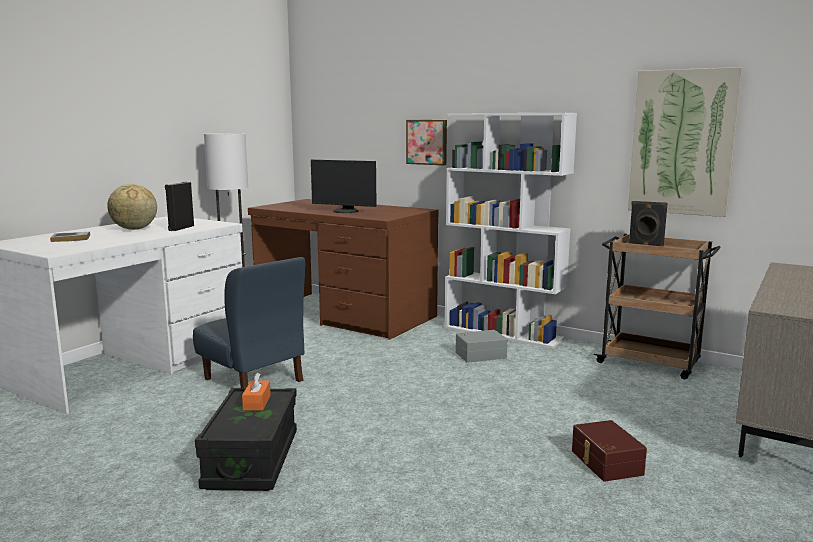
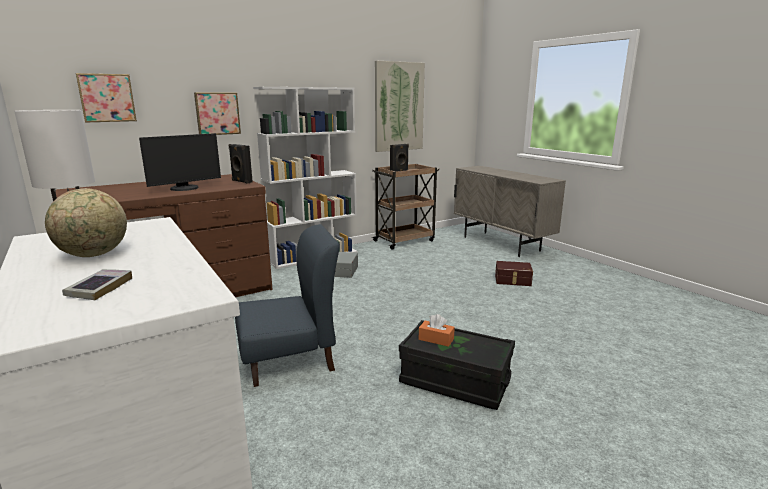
camera: 65 degrees left, 5 degrees up
(180, 228) = (144, 237): black speaker -> black speaker (241, 181)
(345, 124) = (107, 98): none -> picture

